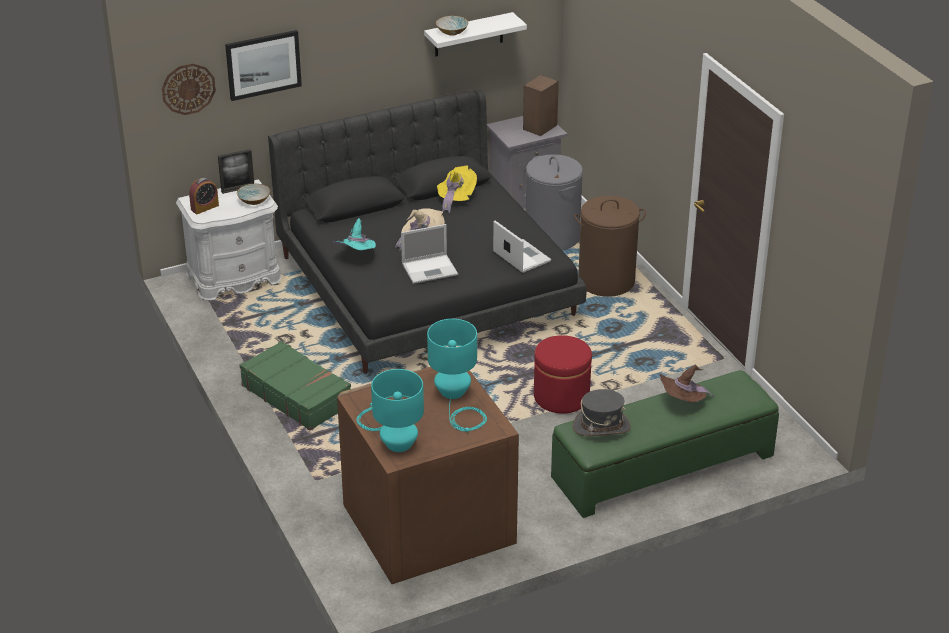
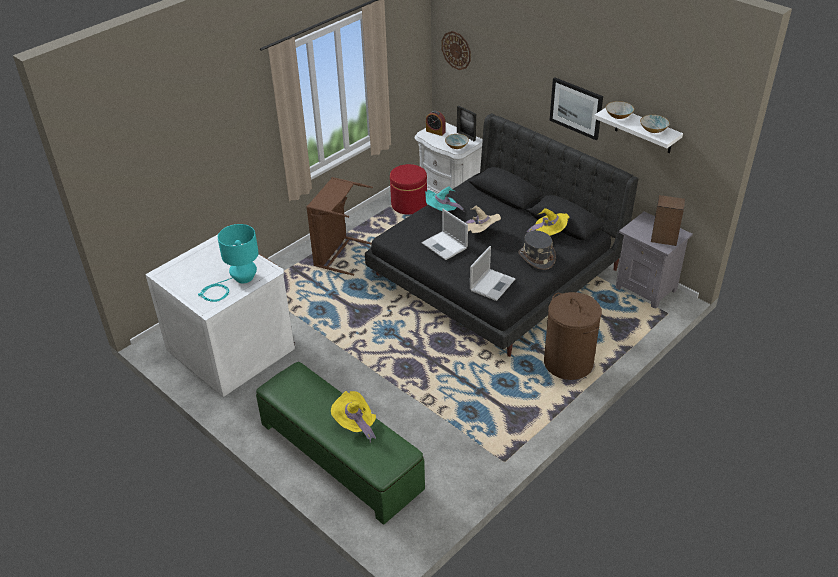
camera: 70 degrees right, 5 degrees up
(263, 64) = (500, 61): picture -> picture (576, 108)
(296, 395) = (339, 254): green suitcase -> brown laundry basket
(390, 434) = (187, 264): turquoise table lamp -> none
(425, 521) = (232, 347): brown dresser -> white dresser
(494, 23) = (653, 129): none -> bowl
(552, 237) = (607, 317): grey laundry basket -> none
(561, 397) = (400, 376): red ottoman -> red ottoman (409, 204)
(601, 427) = (304, 385): grey hat -> grey hat (536, 258)
(683, 402) = (355, 424): brown hat -> yellow hat

